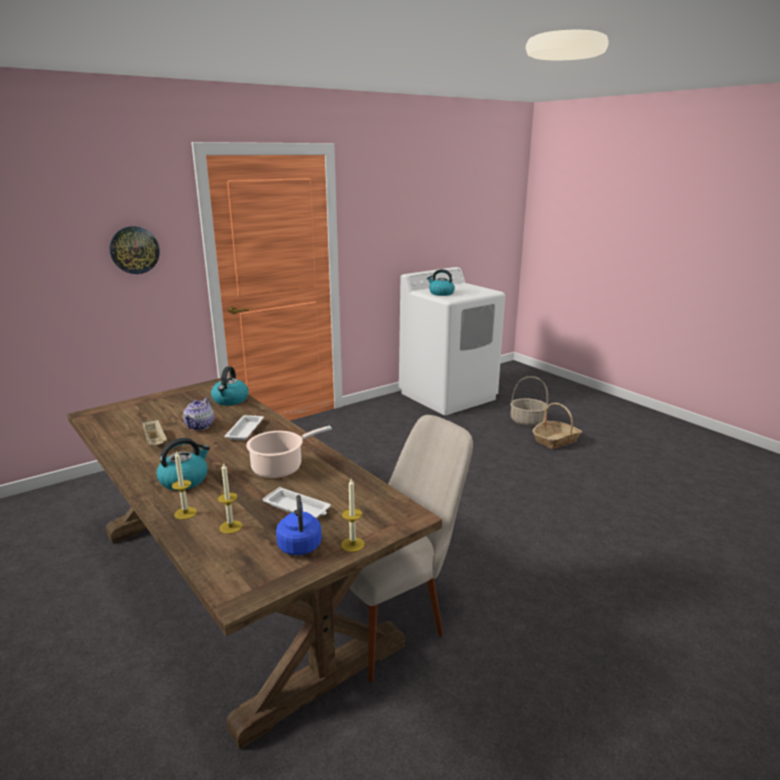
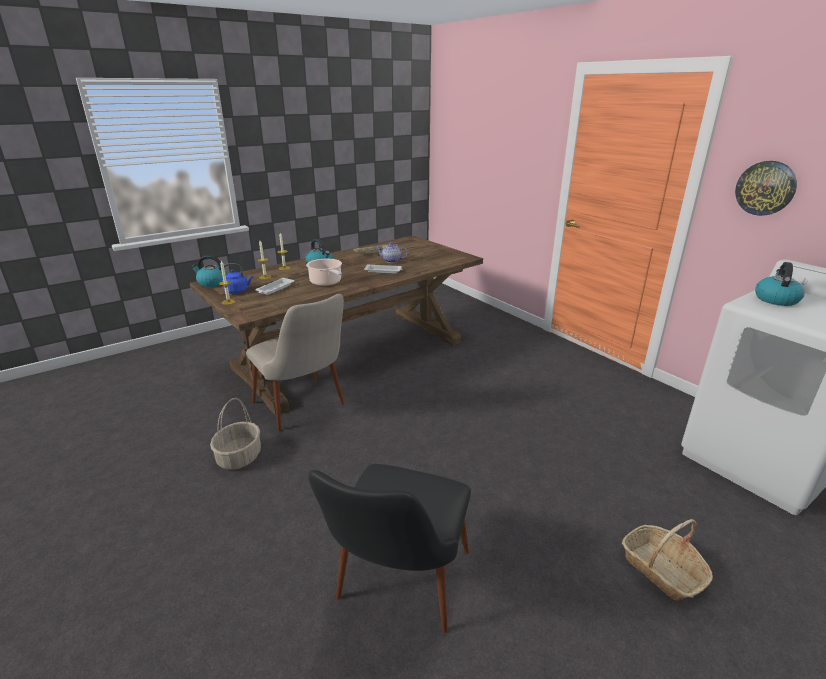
camera: 90 degrees right, 5 degrees up
(134, 250) = (521, 152): wall clock -> wall clock (765, 188)
(230, 400) = (436, 263): kettle -> kettle (212, 283)
(528, 421) = (723, 545): basket -> basket (239, 457)
(630, 533) = (397, 594): none -> black chair

